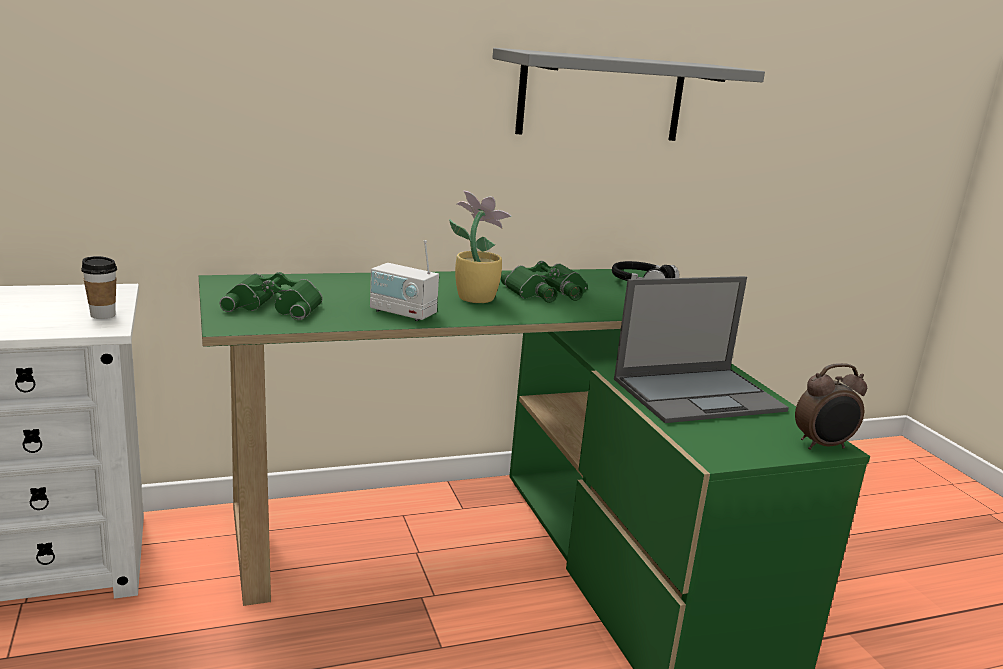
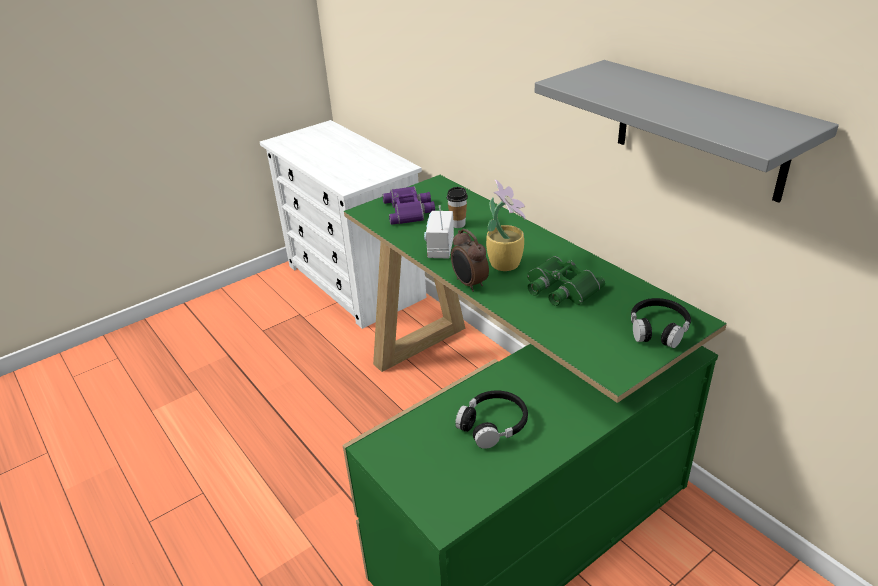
camera: 75 degrees right, 15 degrees up
(103, 315) = (363, 180): cup -> cup (458, 224)
(276, 305) = (410, 210): green binoculars -> purple binoculars
(699, 395) = (493, 424): laptop -> black headphones
(823, 446) = (438, 514): alarm clock -> alarm clock (469, 284)

